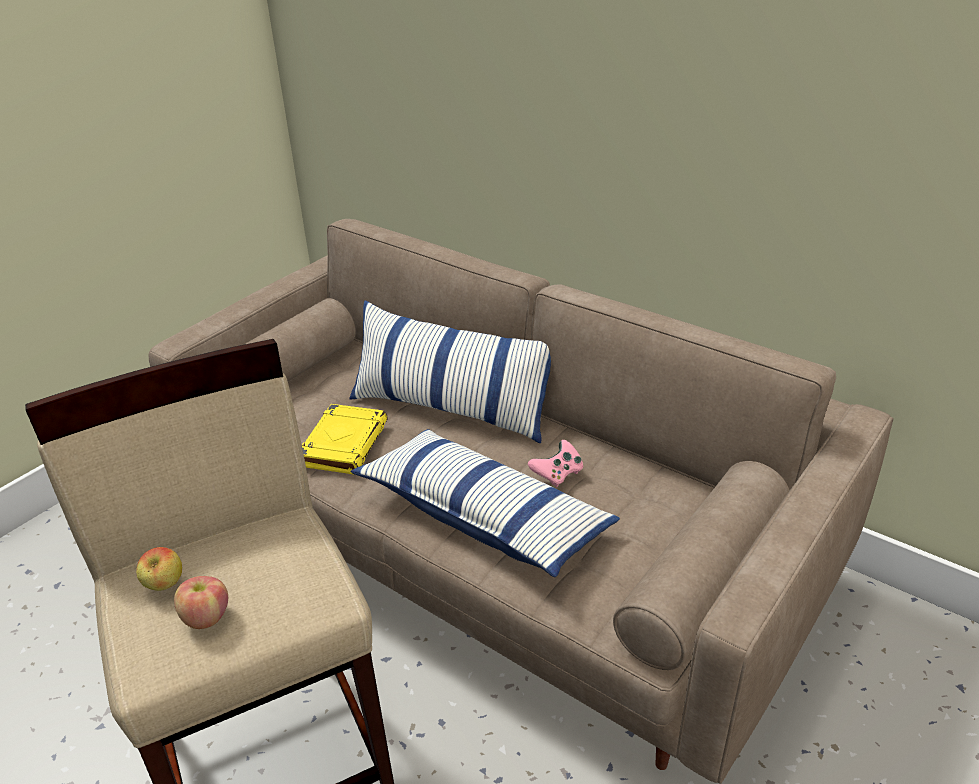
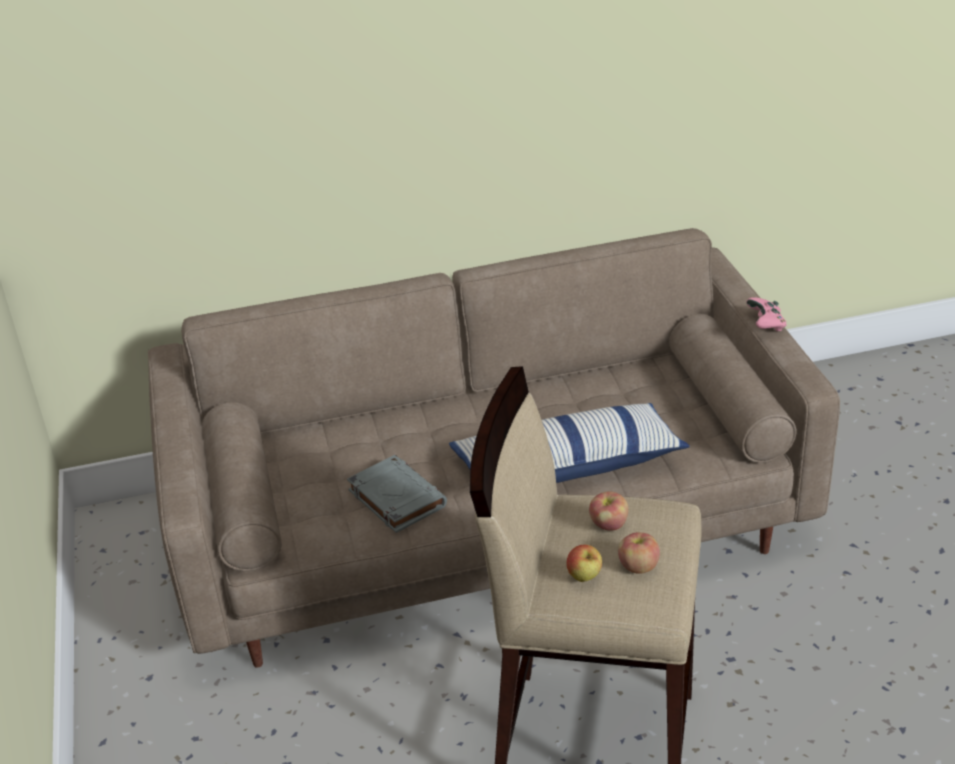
camera: 50 degrees left, 0 degrees up
(265, 562) = (609, 525): none -> apple
(344, 443) = (396, 498): yellow book -> grey book
(450, 407) = (419, 427): pillow -> none
(557, 474) = (564, 413): pink game controller -> pink game controller (766, 325)

